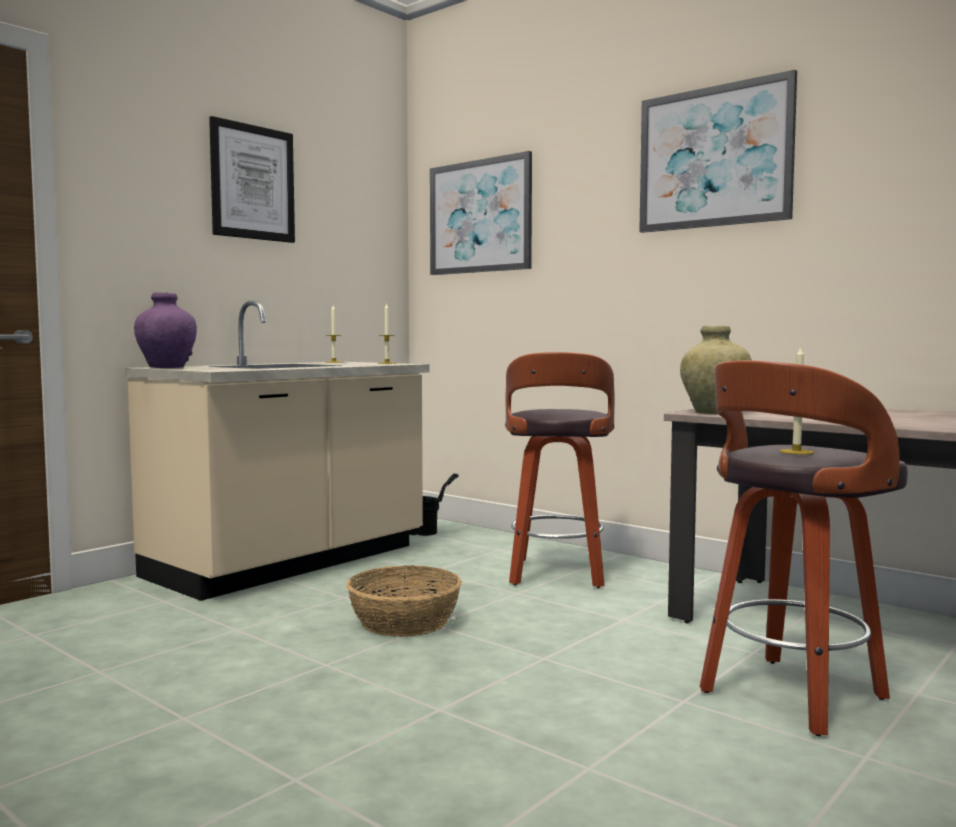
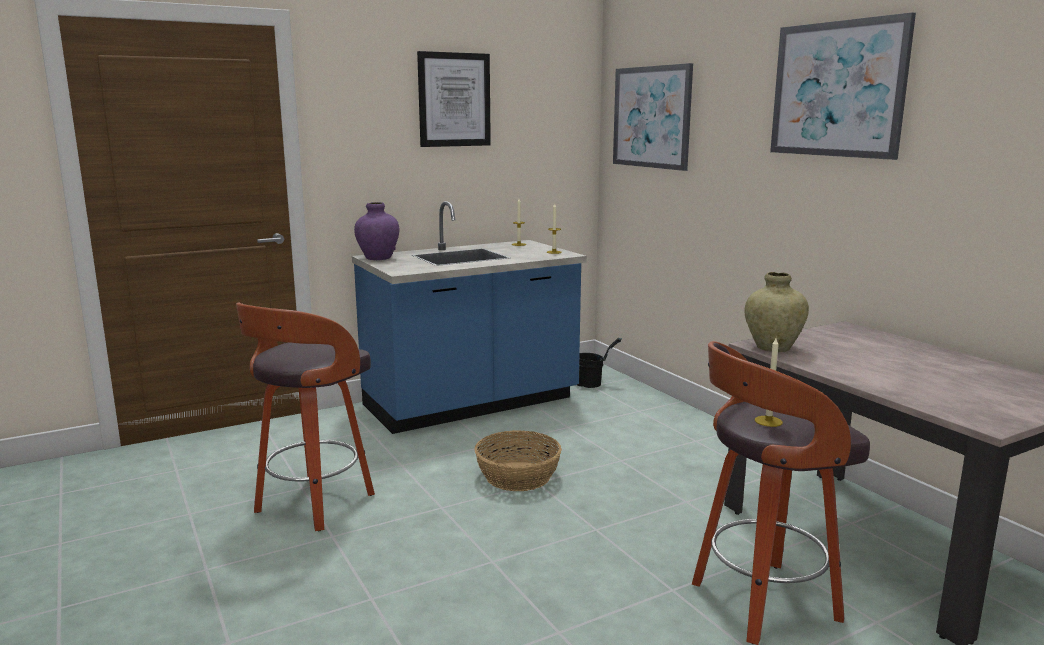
camera: 20 degrees right, 10 degrees up
(290, 562) = (471, 403): beige counter -> blue counter
(557, 575) = (666, 446): stool -> stool (313, 505)

